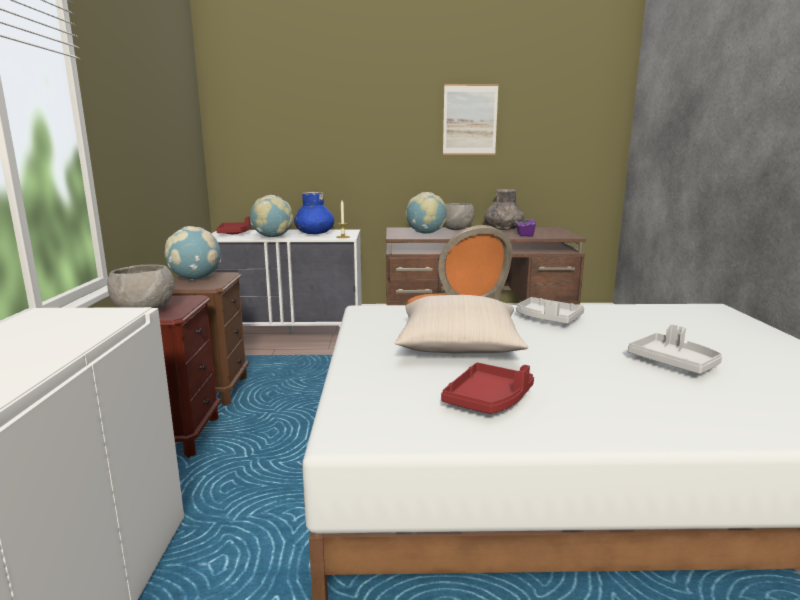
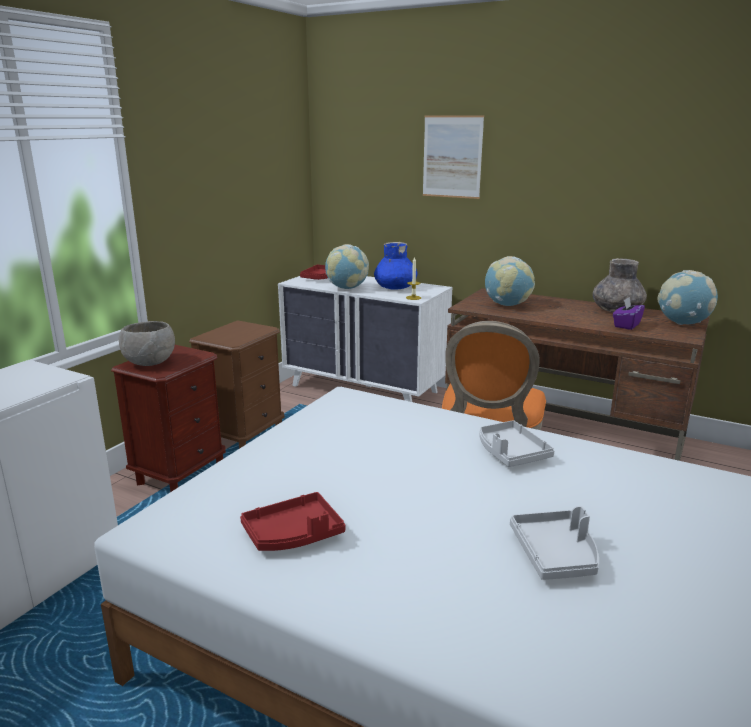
camera: 30 degrees right, 5 degrees up
(196, 278) = (234, 330): globe -> globe (683, 323)
(456, 229) = (555, 303): grey bowl -> none
(459, 345) = (363, 463): beige pillow -> none
(470, 120) = (594, 165): picture -> picture (452, 157)

